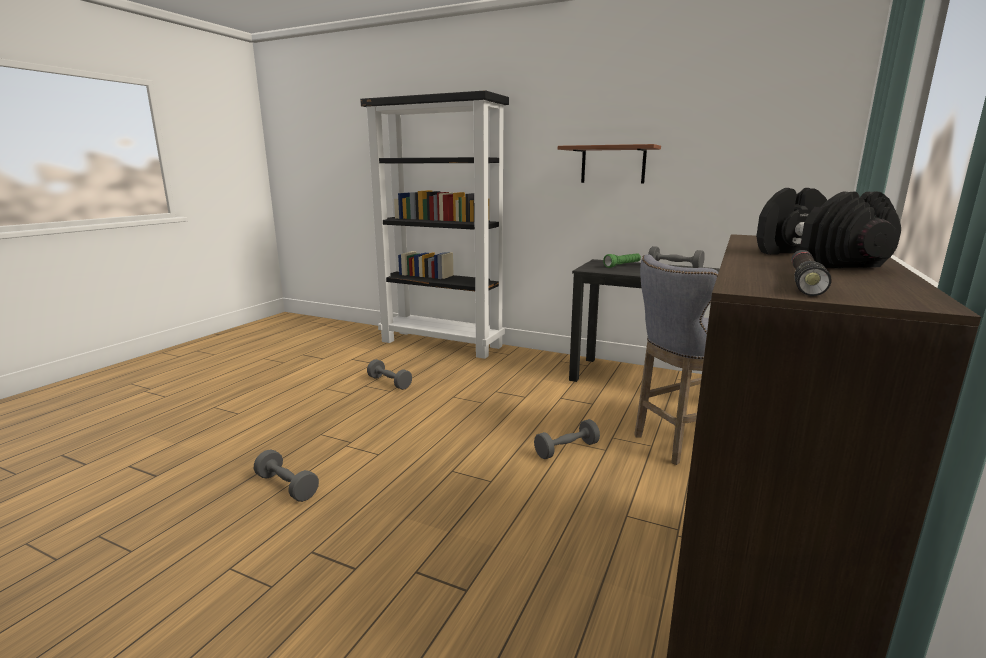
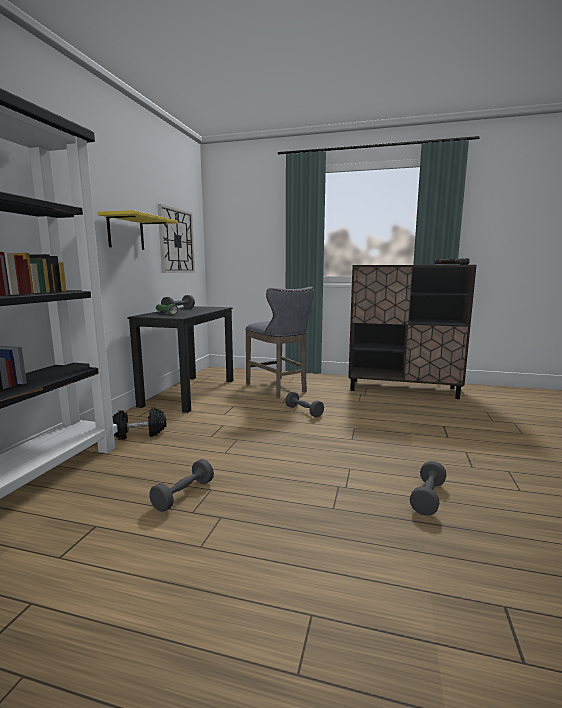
camera: 100 degrees left, 5 degrees down
(613, 164) = (126, 232): brown shelf -> yellow shelf
(737, 166) = (176, 241): none -> wall clock
(813, 259) = (410, 264): black dumbbell -> black dumbbell (138, 433)

